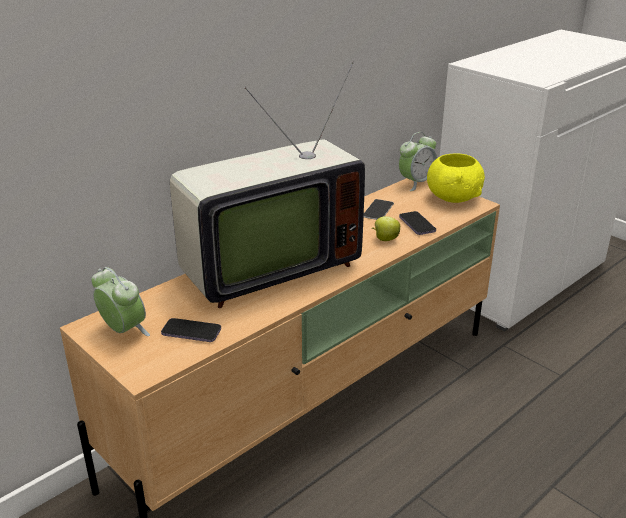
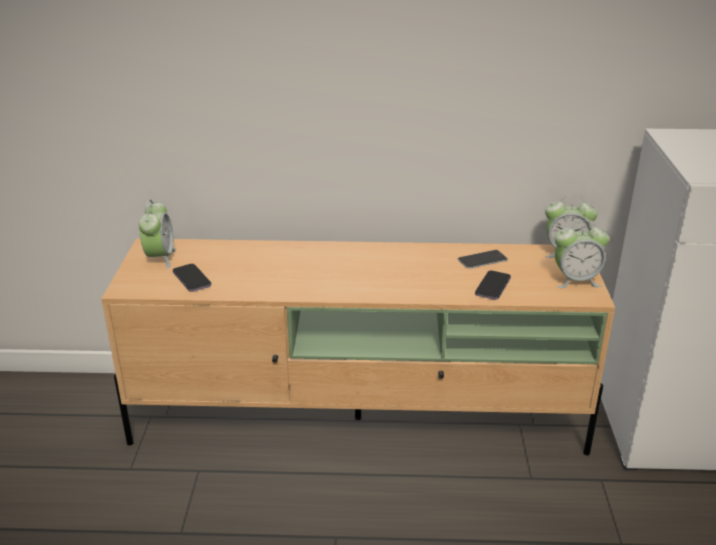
camera: 45 degrees right, 0 degrees up
(265, 268) = (310, 262): television -> none
(385, 239) = (440, 285): apple -> none
(453, 198) = (576, 280): yellow bowl -> alarm clock

